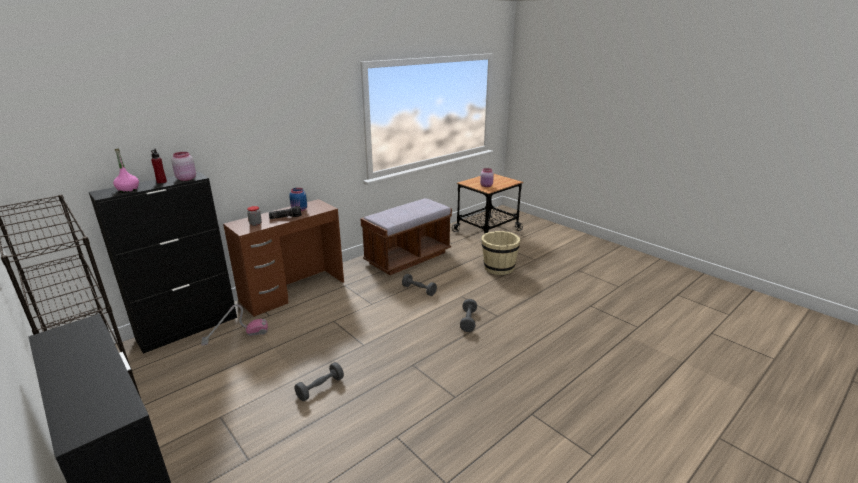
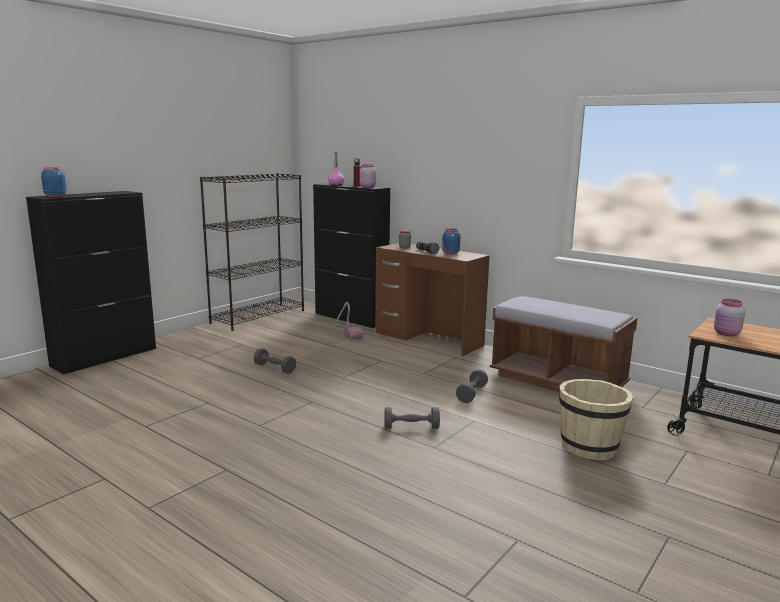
camera: 80 degrees right, 10 degrees down
(94, 406) = (55, 196): none -> blue jar

